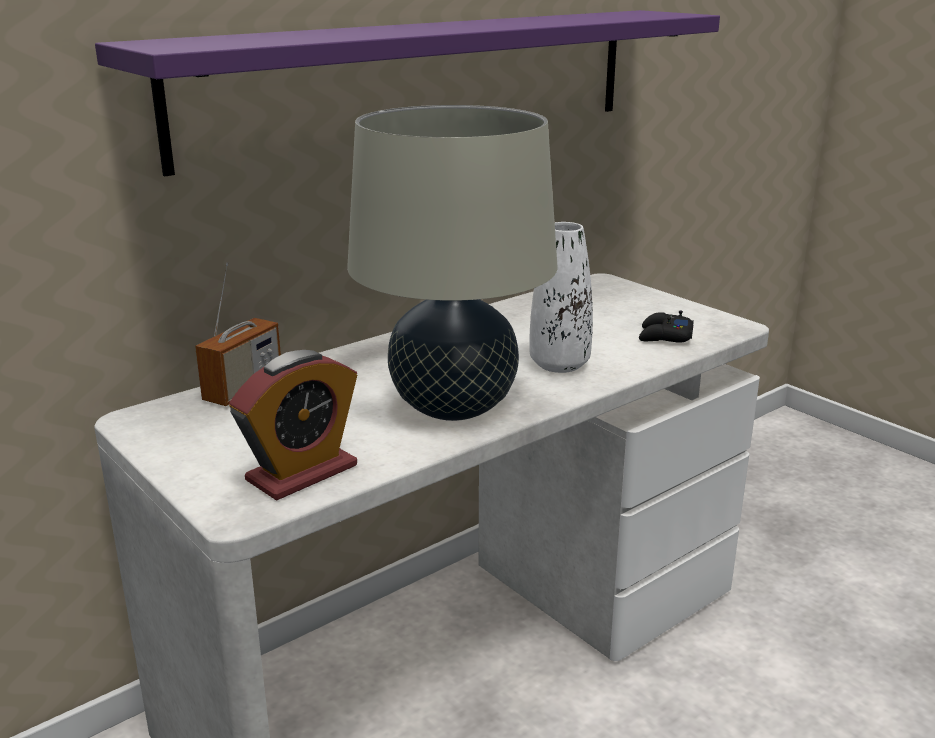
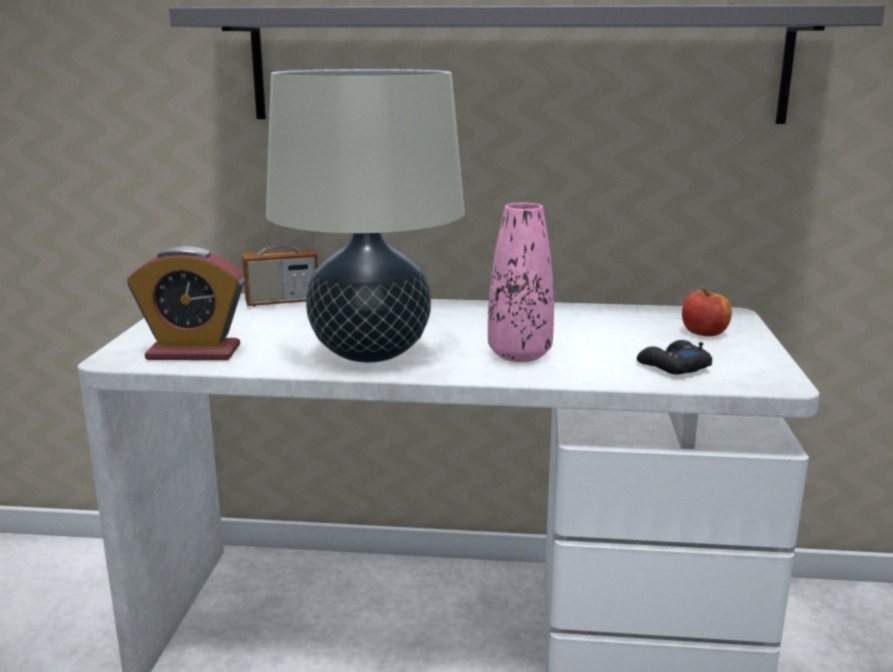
camera: 45 degrees right, 5 degrees down
(422, 81) = (514, 66): purple shelf -> grey shelf
(559, 364) = (519, 354): white vase -> pink vase
(623, 302) = (704, 333): none -> apple

